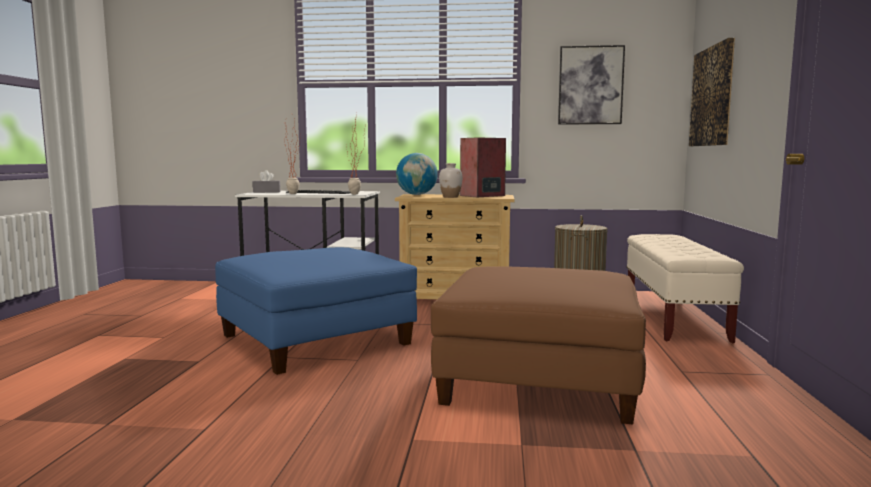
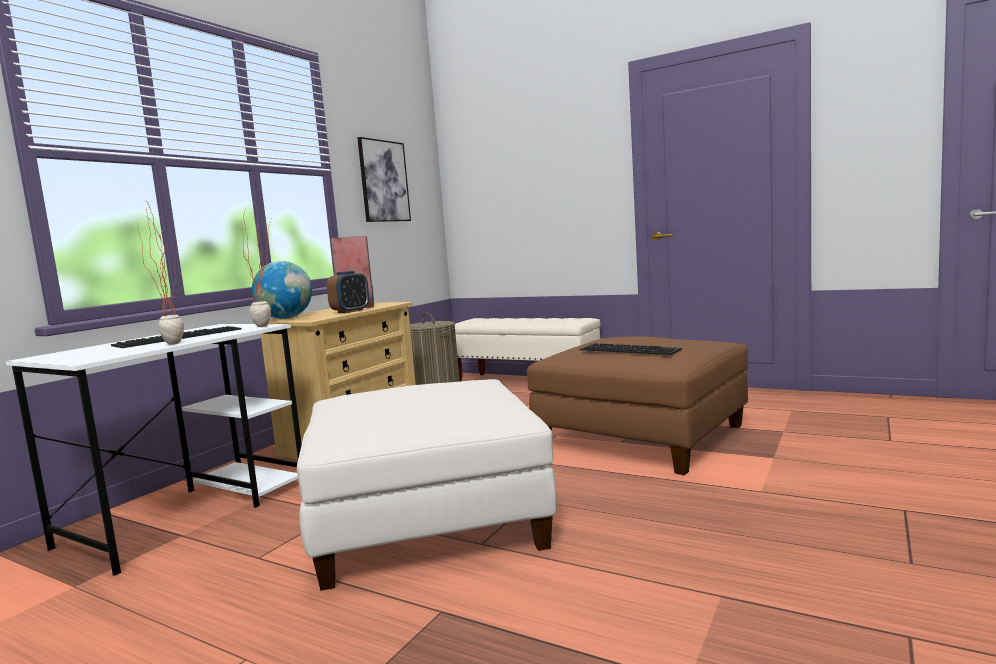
camera: 65 degrees left, 0 degrees up
(266, 192) = (74, 355): grey tissue box -> none
(315, 339) = (426, 520): blue ottoman -> white ottoman
(450, 197) = (350, 311): white vase -> alarm clock
(514, 276) = (631, 349): none -> keyboard
(712, 96) = (498, 195): picture -> none

